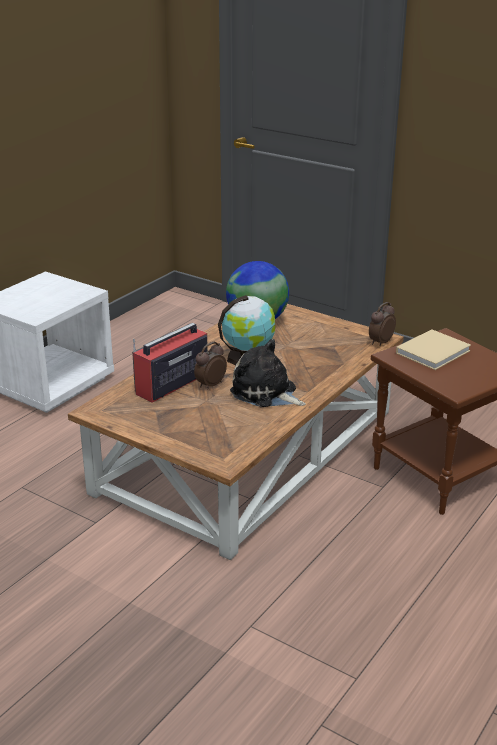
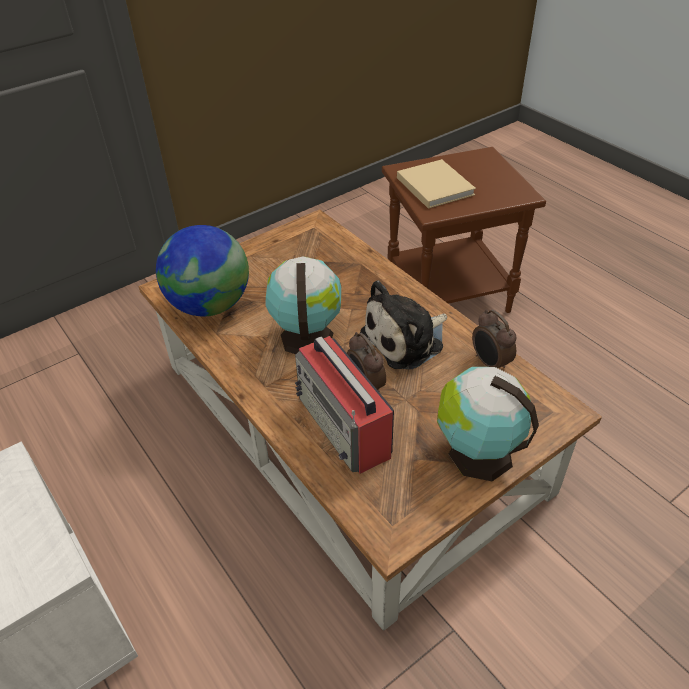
camera: 70 degrees left, 15 degrees up
(169, 431) = (477, 453): none -> globe
(380, 342) = (325, 227): alarm clock -> alarm clock (489, 363)

